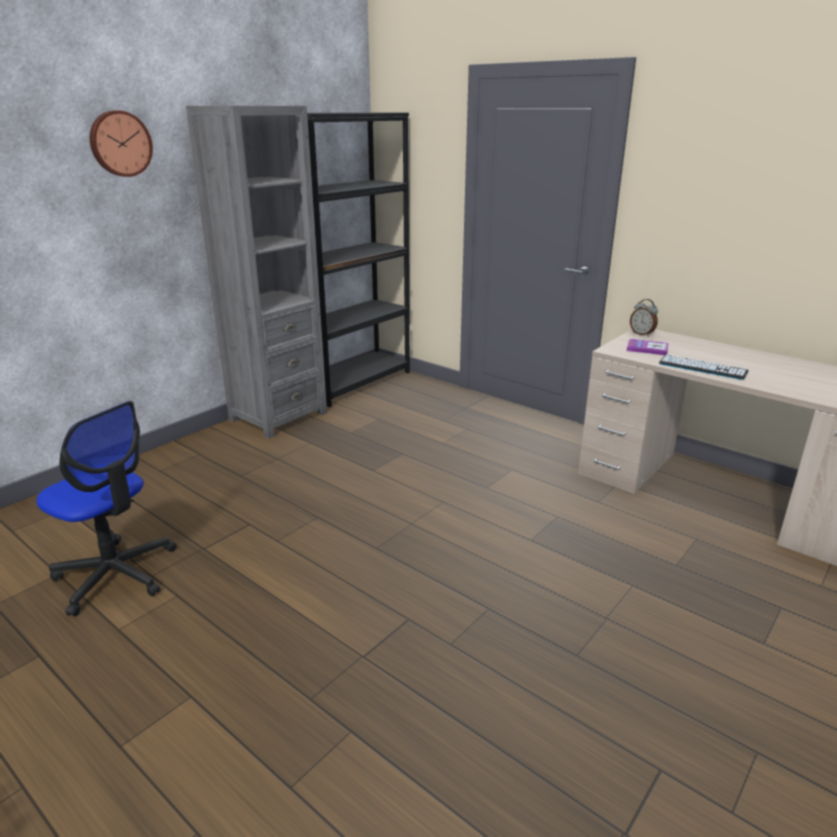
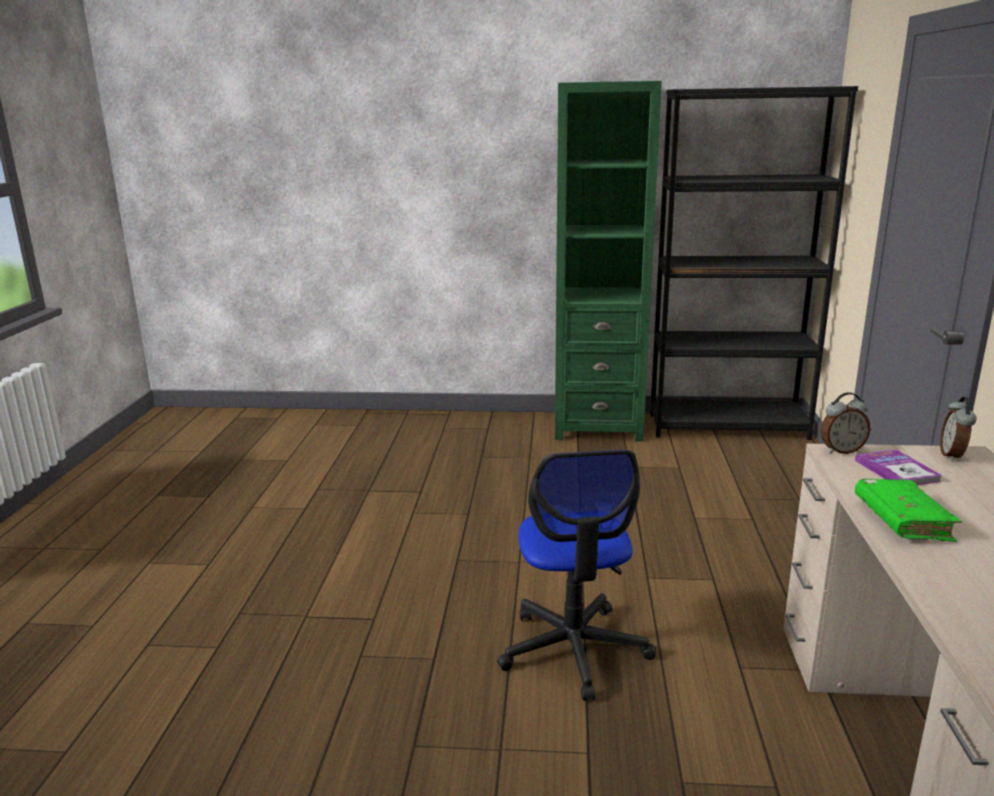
camera: 55 degrees right, 5 degrees down
(116, 574) = (306, 477): office chair -> office chair (574, 649)
(120, 144) = (485, 119): wall clock -> none
(278, 416) = (597, 426): grey bookcase -> green bookcase
(611, 348) = (841, 451): none -> alarm clock
(702, 368) = (902, 520): keyboard -> green book

